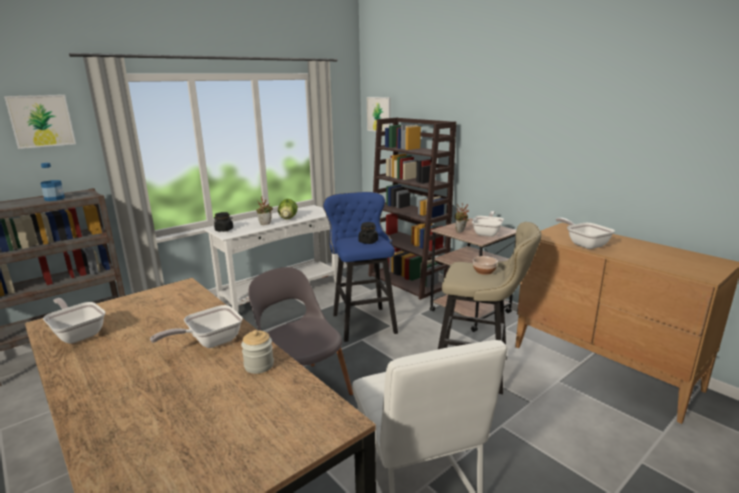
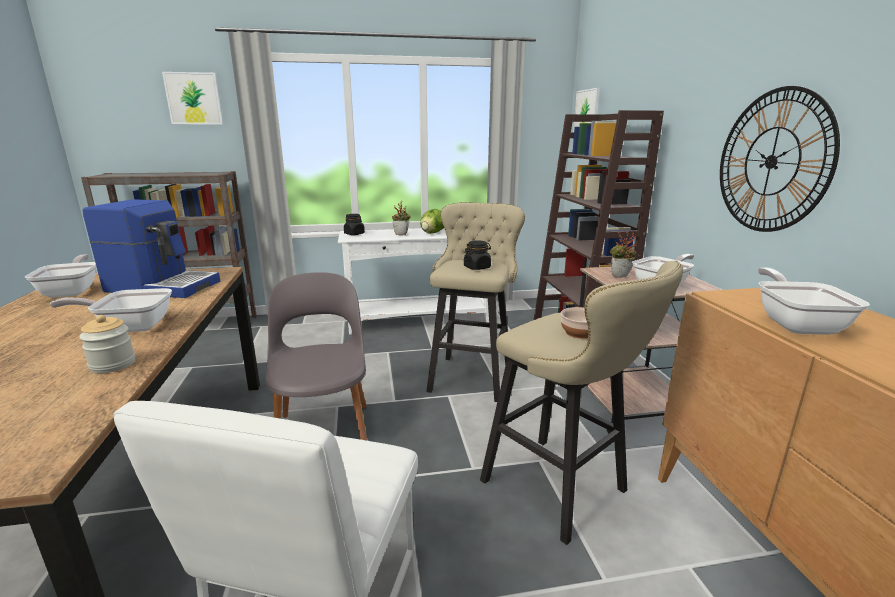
camera: 30 degrees right, 0 degrees up
(54, 199) = (186, 174): bottle -> none
(159, 308) = (163, 286): none -> coffee machine
(362, 319) = (473, 372): blue stool -> beige stool
(535, 156) = (771, 161): none -> wall clock

